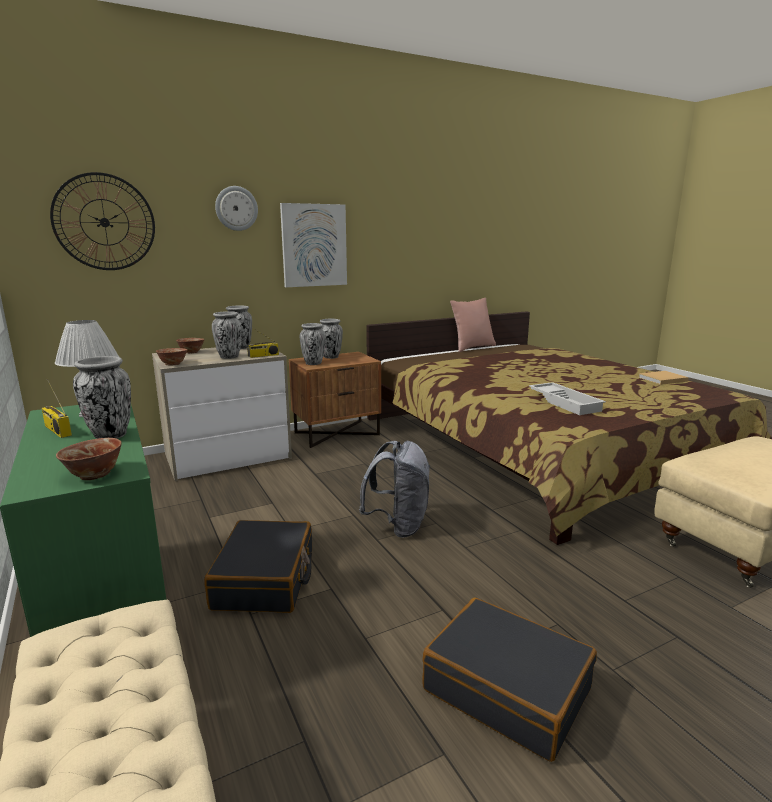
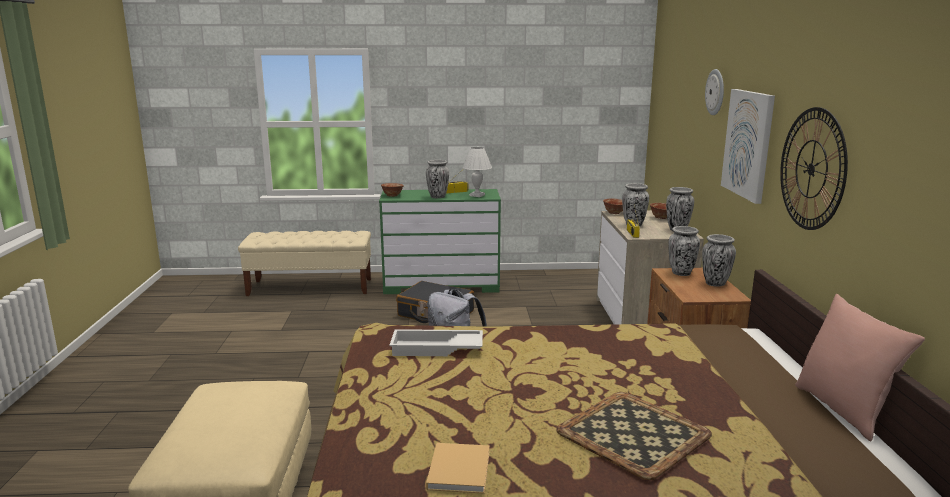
camera: 115 degrees right, 0 degrees up
(104, 222) = (672, 97): wall clock -> wall clock (811, 169)
(507, 689) = (285, 349): black suitcase -> none
(568, 362) = (633, 434): none -> tray

